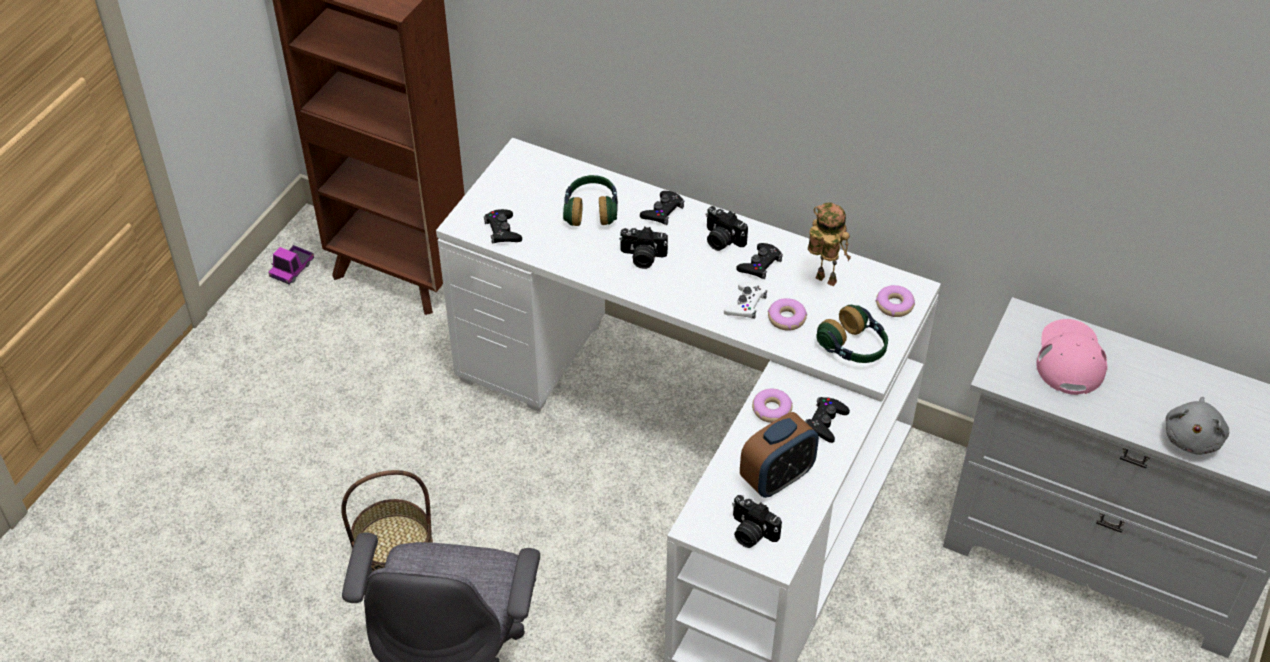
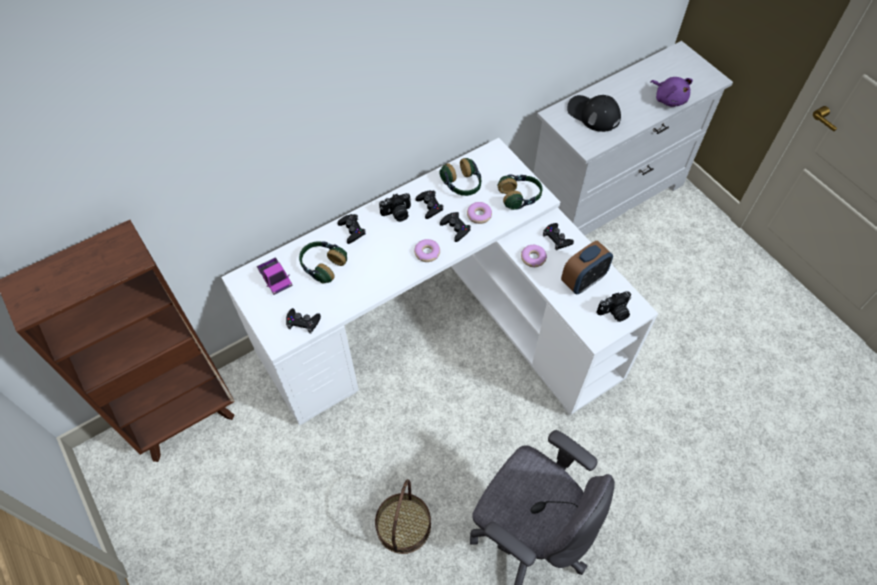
camera: 60 degrees left, 10 degrees up
(292, 269) = (126, 485): toy truck -> toy truck (275, 279)
(642, 257) = (382, 259): camera -> none
(745, 304) = (455, 228): white game controller -> black game controller
(777, 478) = (583, 281): alarm clock -> alarm clock turned 60 degrees clockwise
(823, 281) = (462, 184): toy robot -> headphones
(894, 305) = (501, 164): donut -> donut (427, 253)
(1070, 358) = (593, 114): pink cap -> black cap
(1192, 437) = (669, 99): grey plush toy -> purple plush toy

